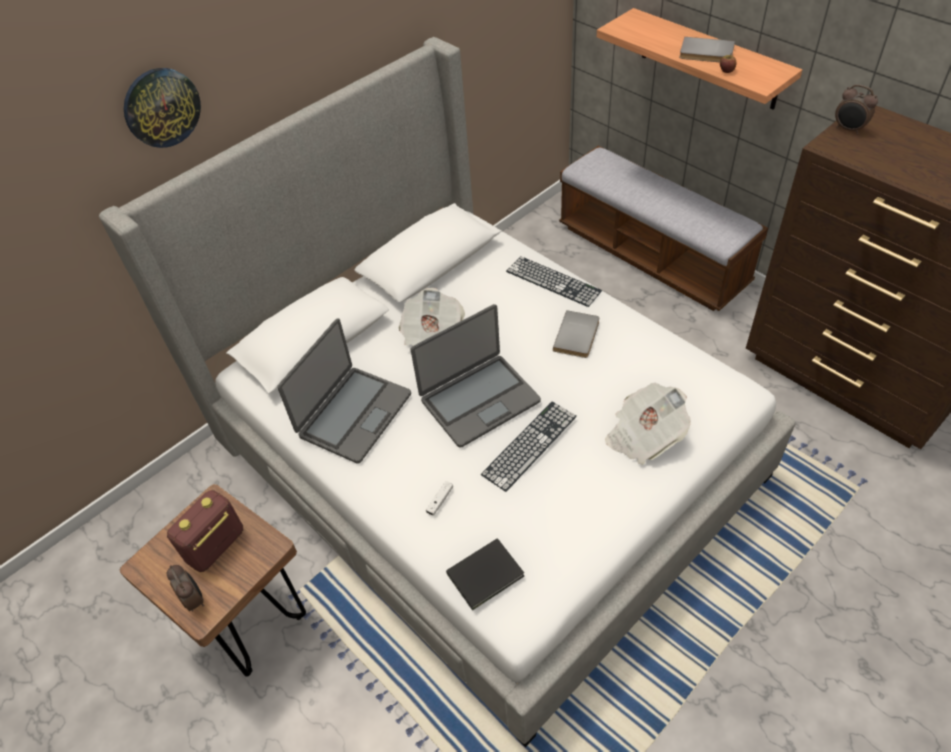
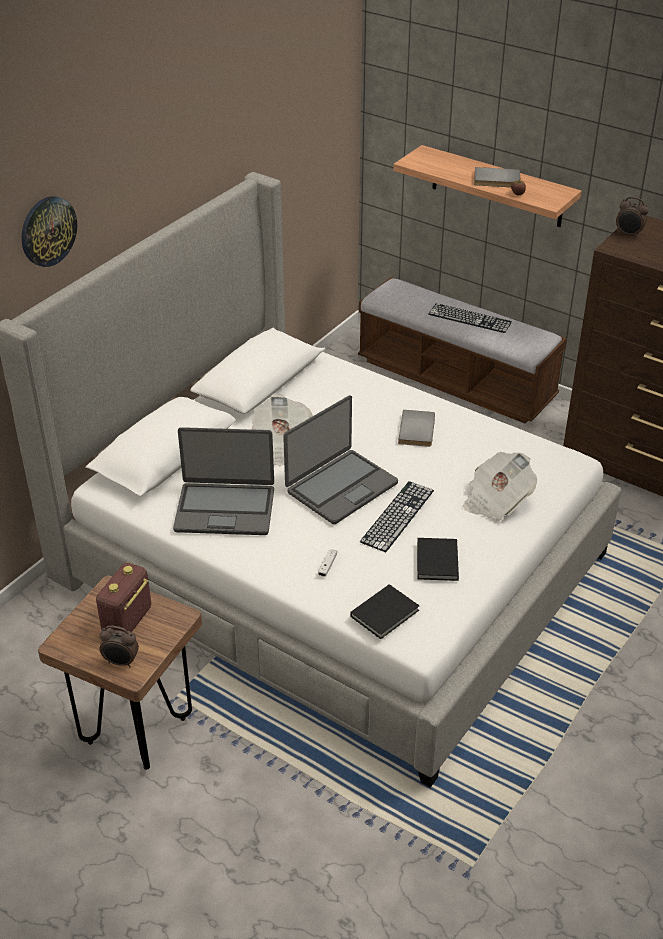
camera: 15 degrees left, 10 degrees down
(194, 599) = (121, 662): alarm clock -> alarm clock turned 150 degrees clockwise
(354, 414) = (225, 509): laptop -> laptop turned 75 degrees clockwise
(553, 281) = (383, 388): keyboard -> keyboard (469, 318)
(558, 512) = (436, 562): none -> black book

